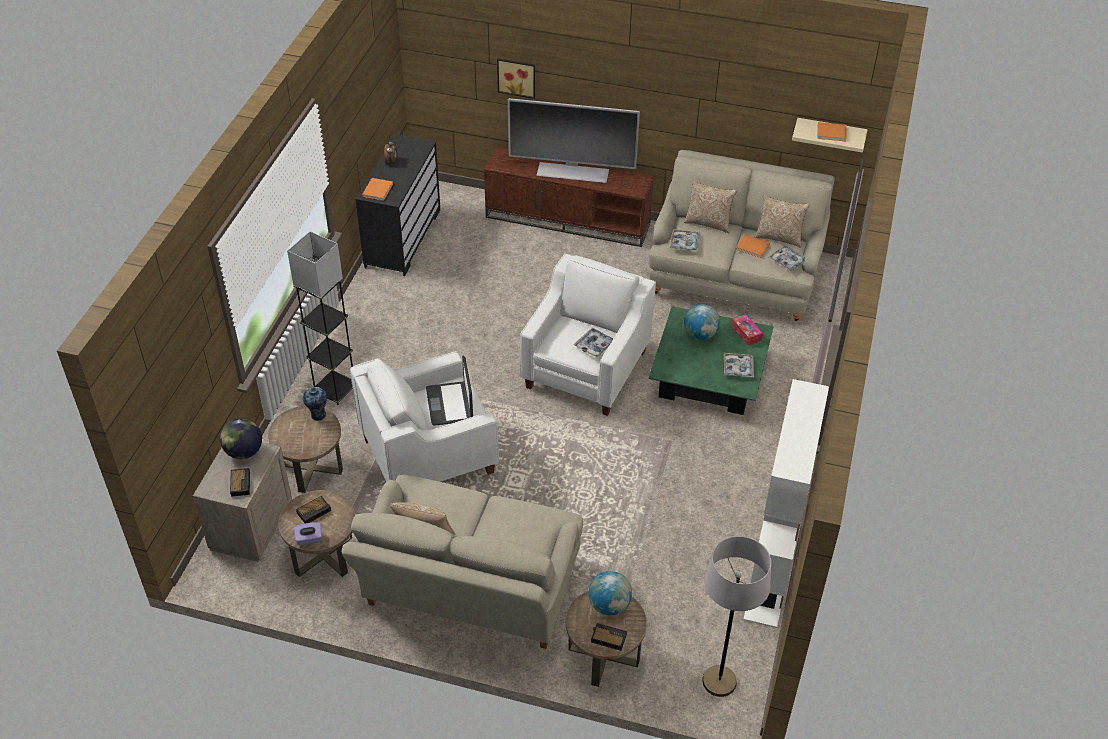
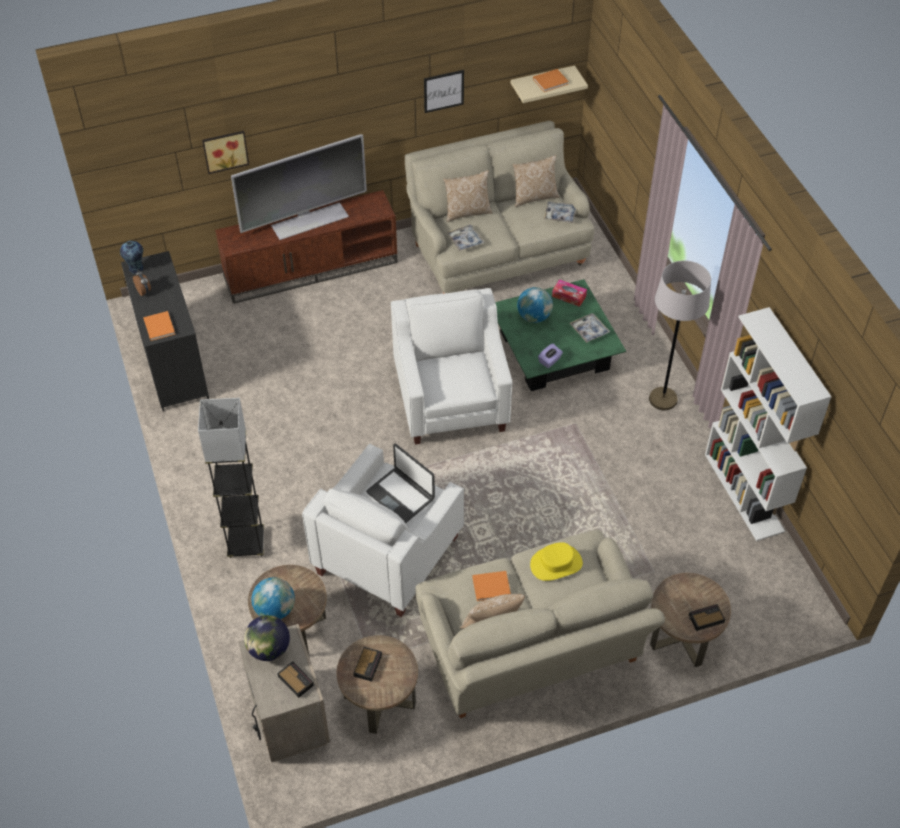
camera: 35 degrees left, 5 degrees up
(309, 539) = (387, 692): purple tissue box -> purple tissue box (550, 361)
(318, 415) = (285, 575): vase -> vase (136, 269)
(518, 519) = (556, 563): none -> yellow hat
(594, 345) = (473, 373): tray -> none
(609, 605) = (682, 591): globe -> globe (275, 610)
(719, 682) = (782, 602): grey floor lamp -> grey floor lamp (663, 399)
(728, 102) = (443, 91): none -> picture
(753, 247) = (522, 216): orange book -> orange book (492, 586)

